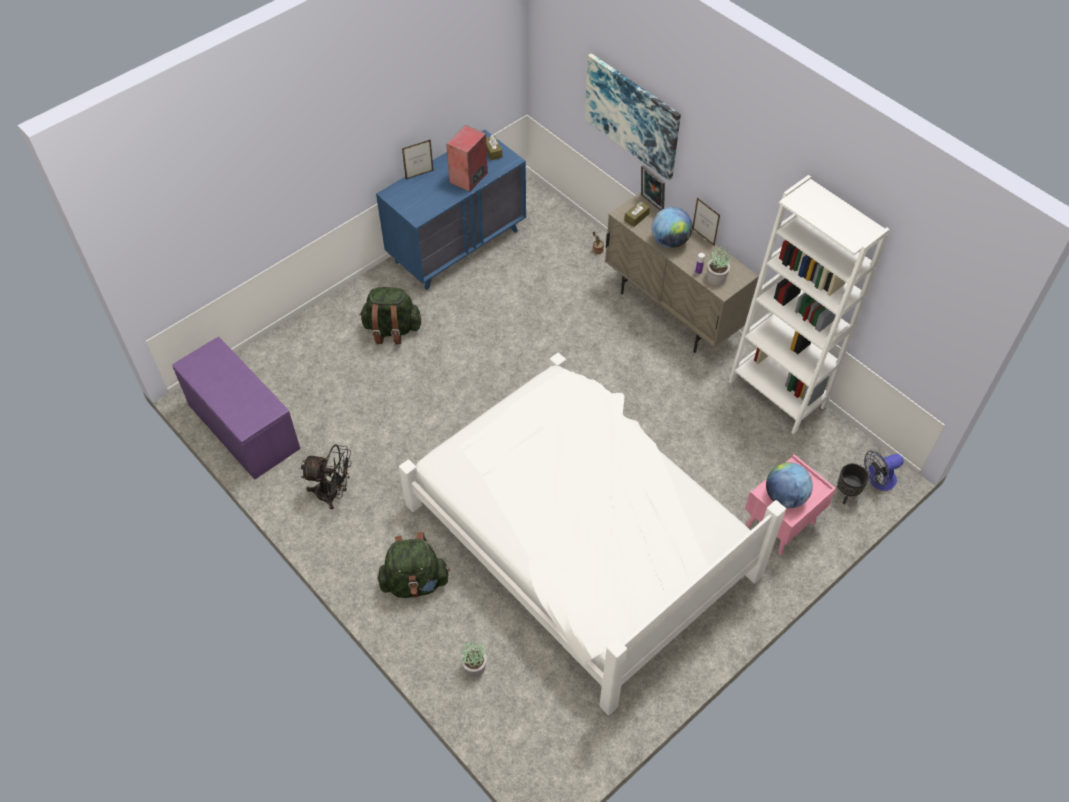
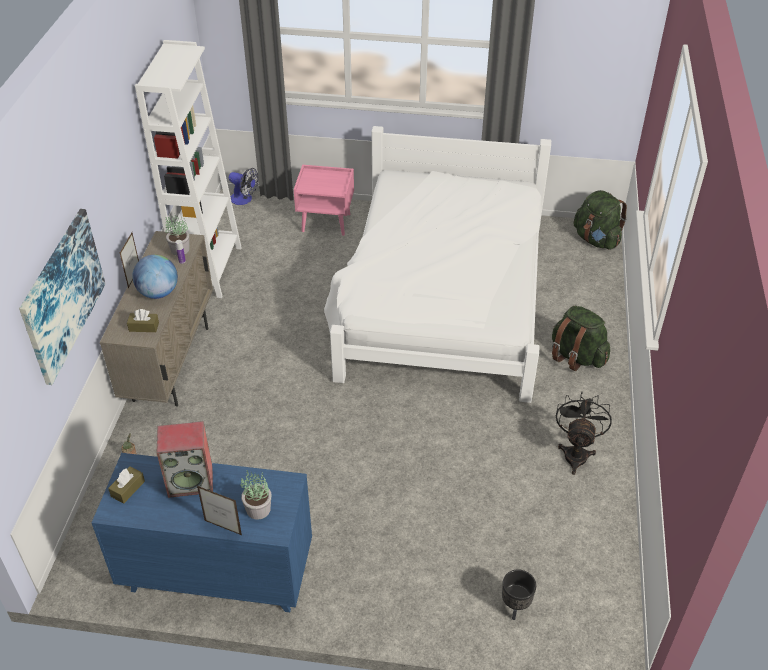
camera: 130 degrees left, 10 degrees down
(242, 427) = (603, 571): purple bench -> none
(333, 493) = (576, 452): black fan -> black fan turned 45 degrees clockwise
(392, 330) = (379, 543): green backpack -> green backpack (596, 240)
(475, 666) = (587, 294): potted plant -> potted plant (257, 509)
(650, 204) = (116, 327): picture frame -> none
(785, 497) = (331, 182): globe -> none
(846, 494) = (270, 207): black planter -> black planter (515, 607)

